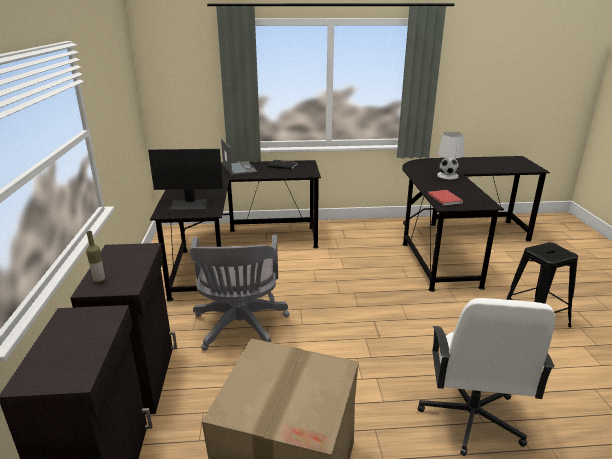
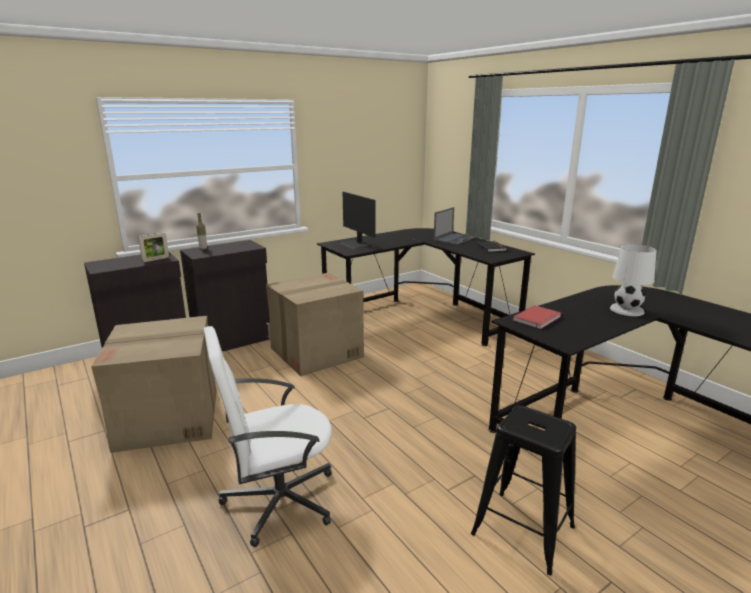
camera: 60 degrees right, 5 degrees down
(96, 322) = (156, 259): none -> picture frame
(240, 328) = (316, 352): grey office chair -> cardboard box

